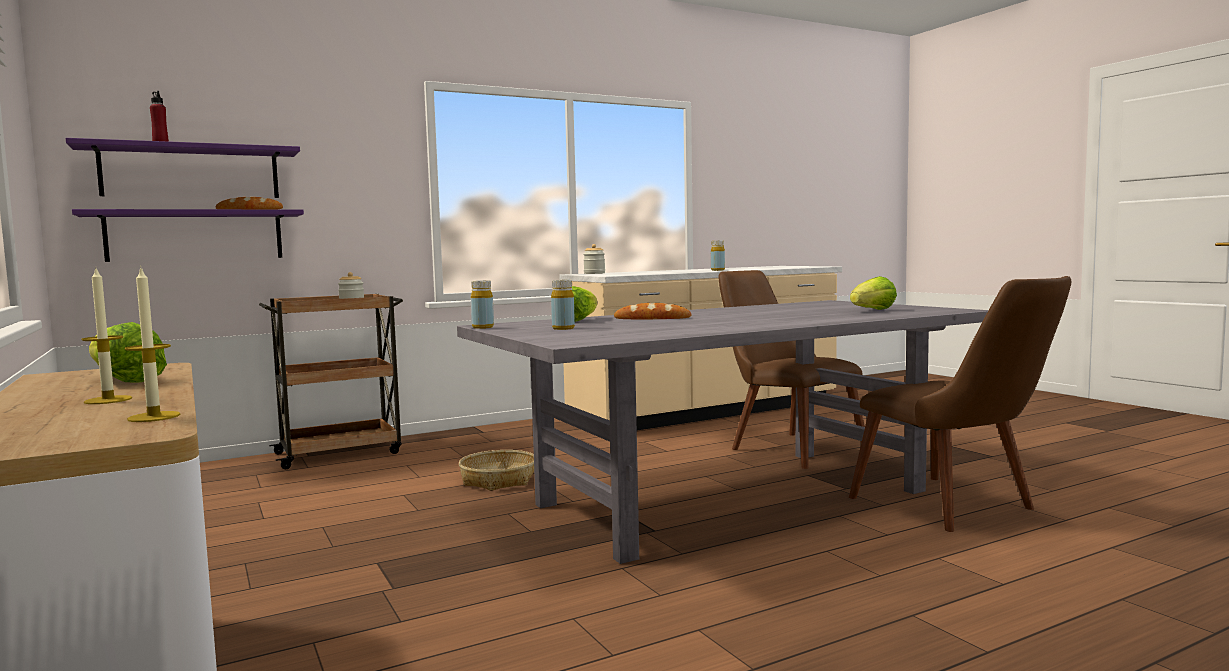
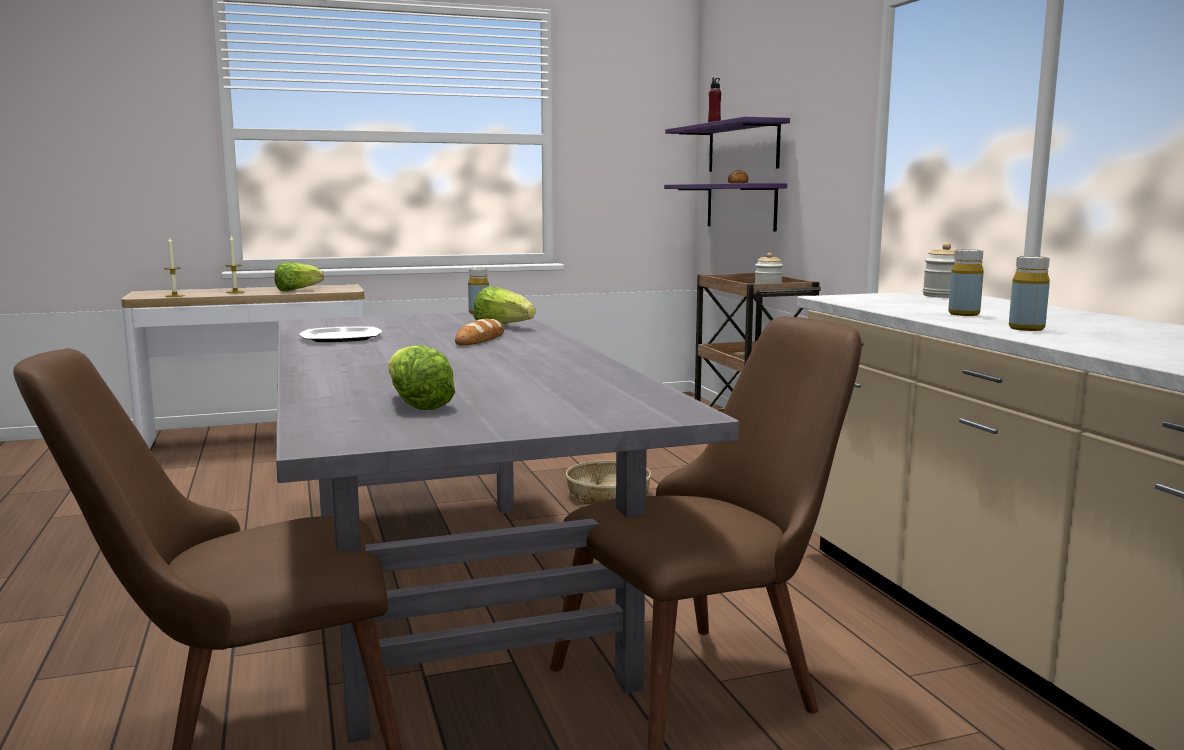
camera: 100 degrees right, 5 degrees up
(563, 328) = (423, 323): yellow bottle -> yellow bottle (964, 314)
(672, 330) = (342, 337): none -> plate

